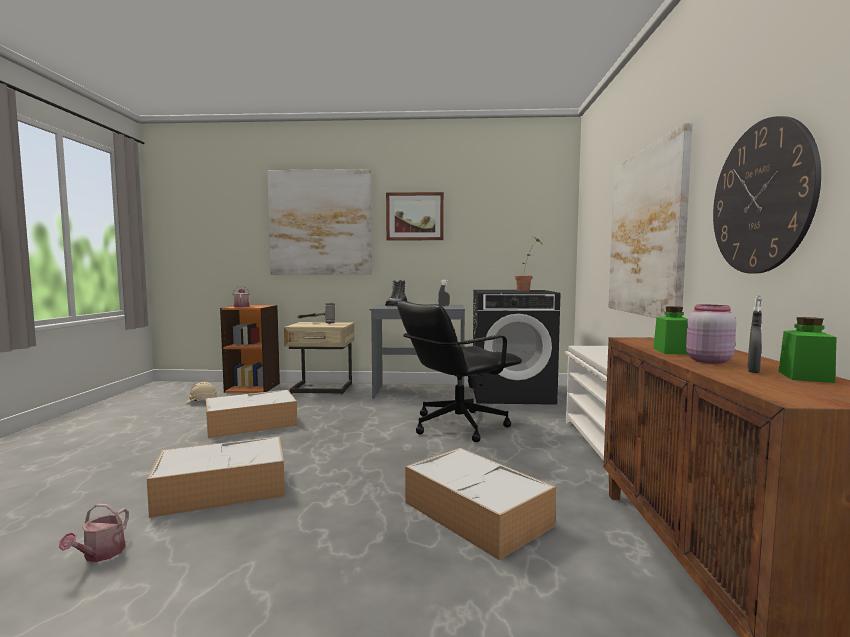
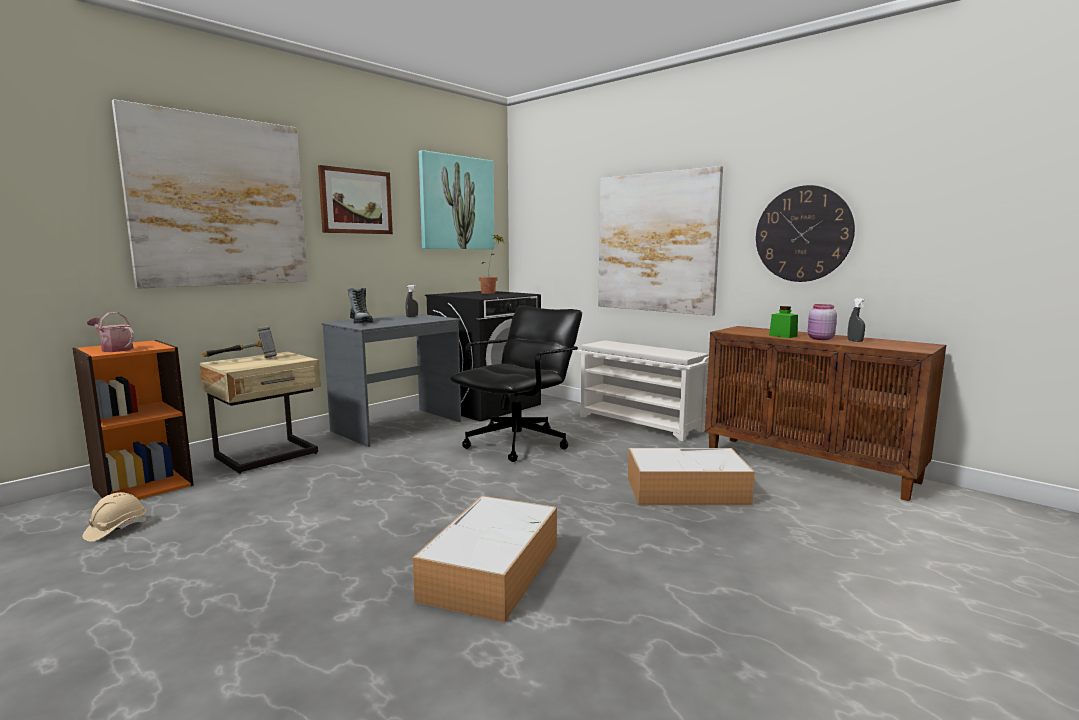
camera: 50 degrees left, 5 degrees up
(100, 555) = (562, 661): watering can -> none
(253, 423) = (308, 517): storage box -> none
(457, 425) = (518, 443): black office chair -> black office chair turned 150 degrees counterclockwise
(512, 211) = (456, 203): none -> picture
(805, 377) = (874, 340): green jar -> none

